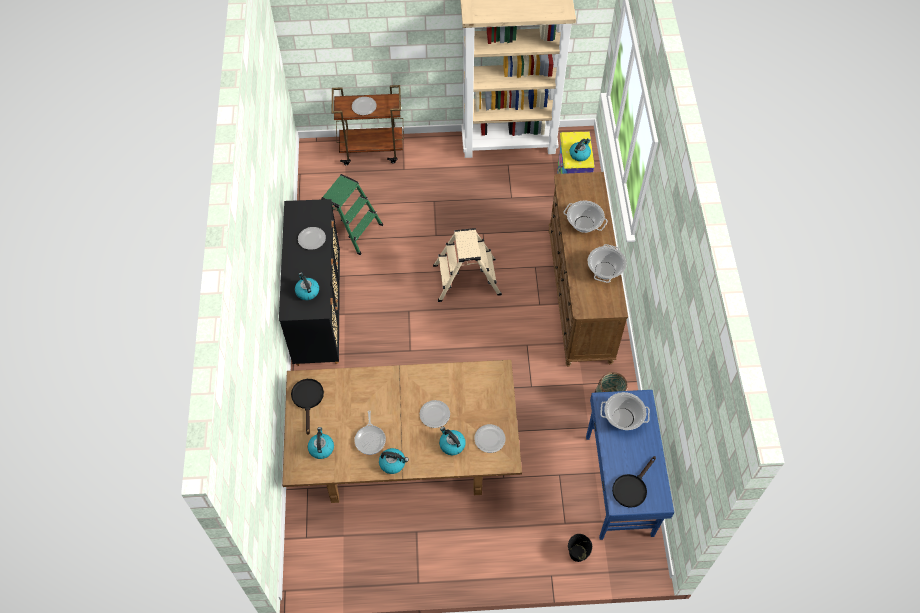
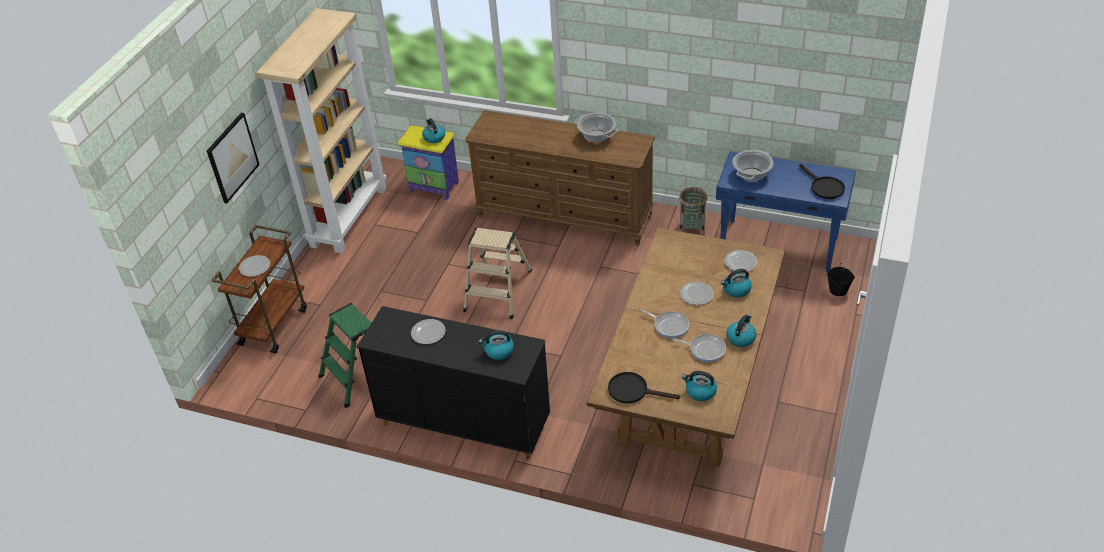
camera: 65 degrees left, 15 degrees down
(389, 404) = (669, 325): none -> frying pan
(403, 32) = (232, 157): none -> picture
(583, 224) = (536, 136): cooking pot -> none

